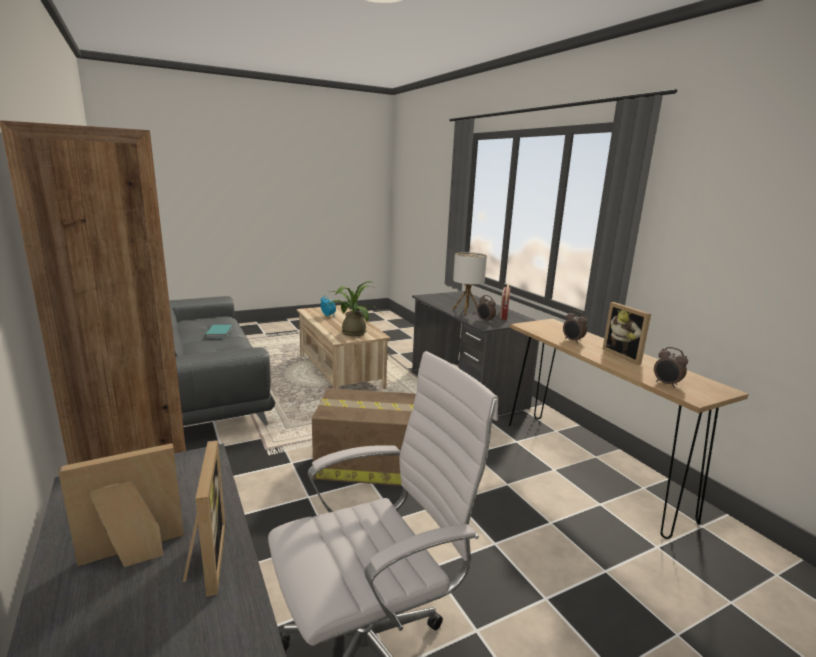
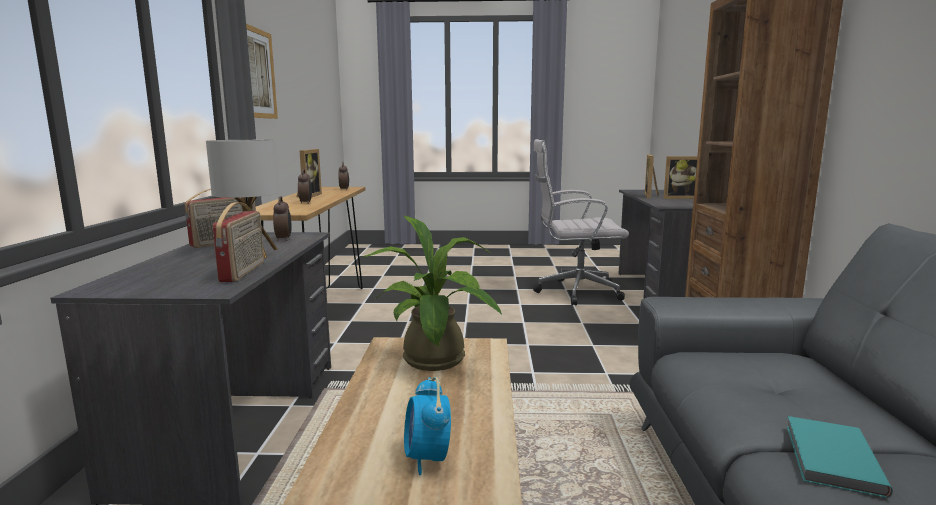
camera: 150 degrees left, 5 degrees down
(365, 463) = (521, 356): cardboard box -> none
(438, 302) = (244, 272): none -> radio
(717, 225) = (258, 74): none -> picture

